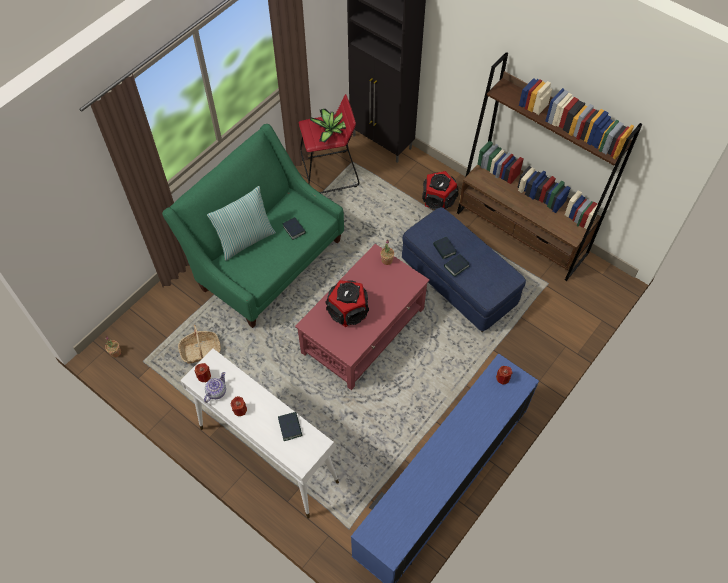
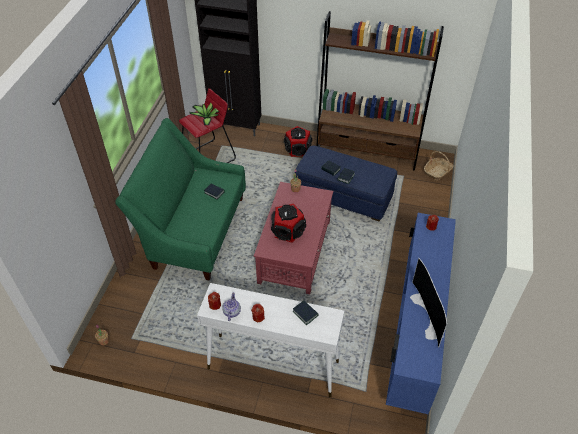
camera: 25 degrees left, 10 degrees down
(201, 351) = (176, 312): basket -> basket (437, 172)
(245, 240) = (180, 211): pillow -> none
(431, 487) = (429, 315): none -> television

